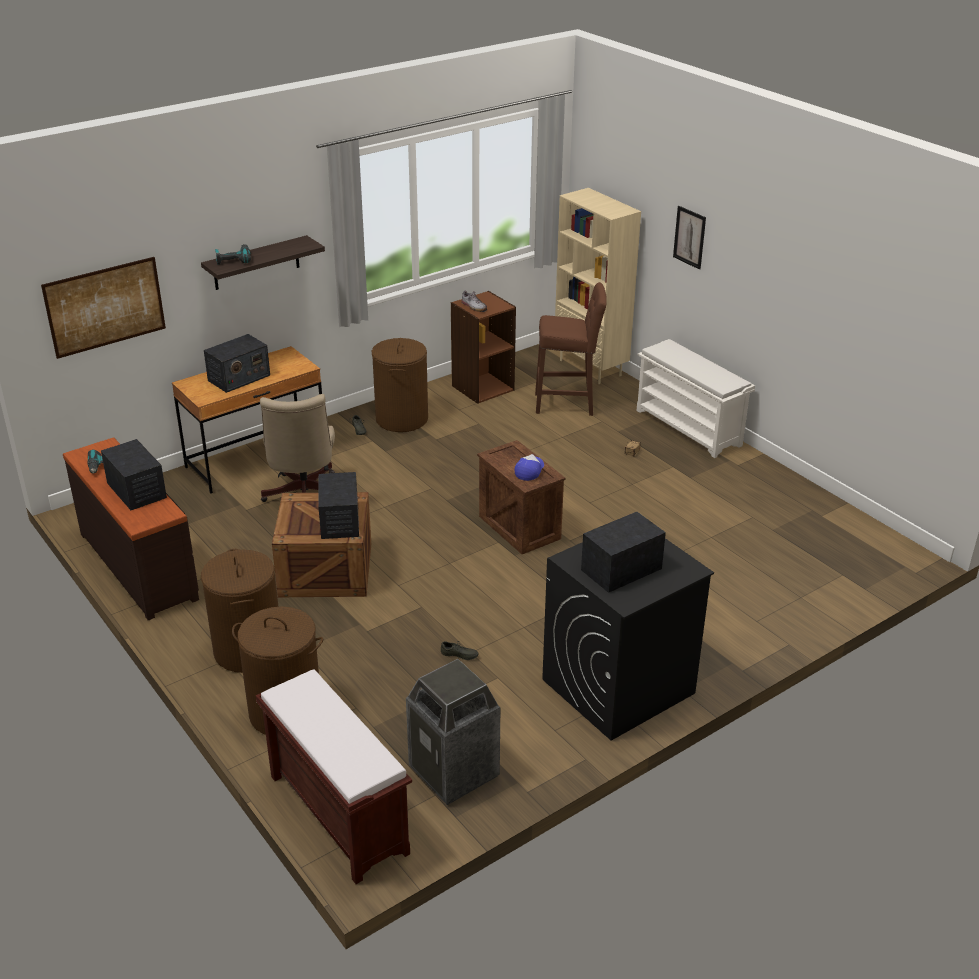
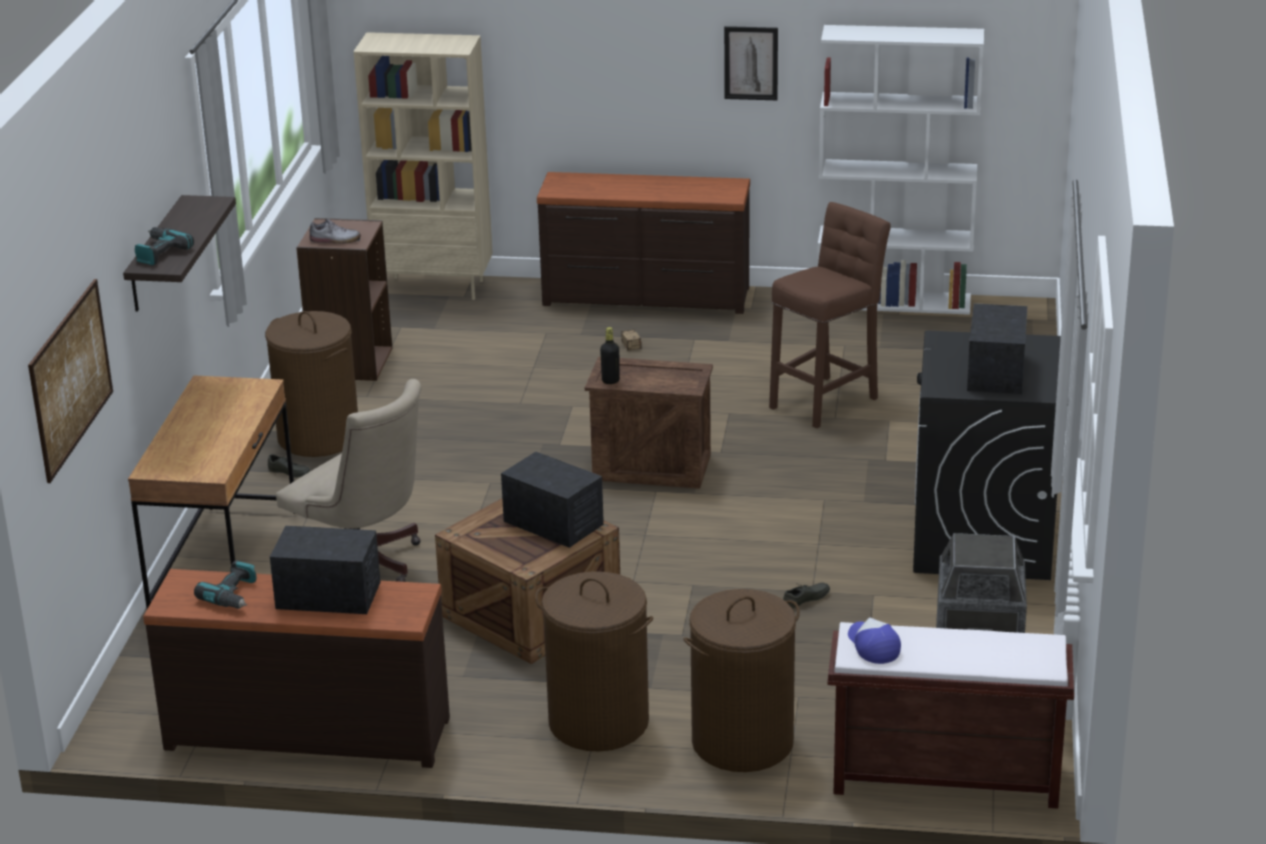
camera: 45 degrees left, 5 degrees down
(238, 378) = (206, 434): radio -> none
(496, 457) = (610, 381): none -> black bottle
(529, 470) = (667, 375): cap -> cap (872, 646)
(568, 404) = (479, 334): brown stool -> brown stool (827, 400)
(689, 237) = (573, 44): picture -> picture (751, 63)
(689, 428) = (646, 297): white shoe rack -> brown dresser
(832, 506) = (894, 301): none -> white bookcase

